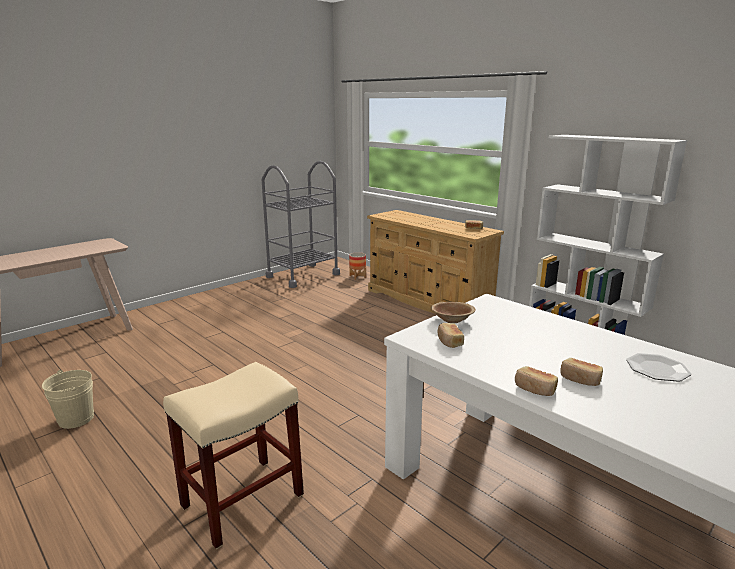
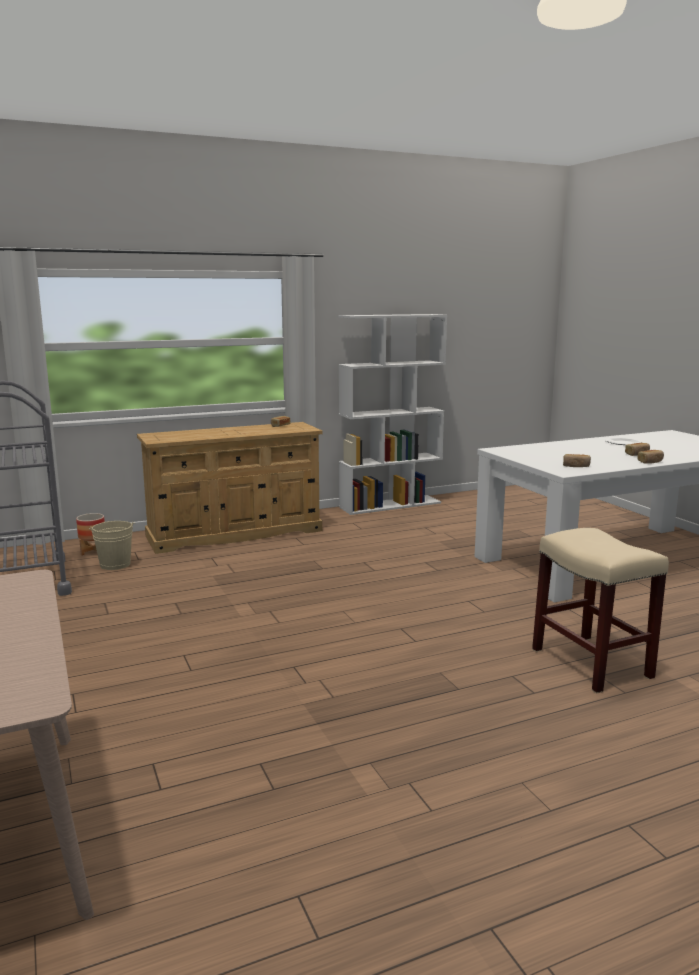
camera: 70 degrees left, 5 degrees down
(76, 419) = (389, 775): beige bucket -> beige bucket (115, 564)
(452, 320) = (534, 461): brown bowl -> none

